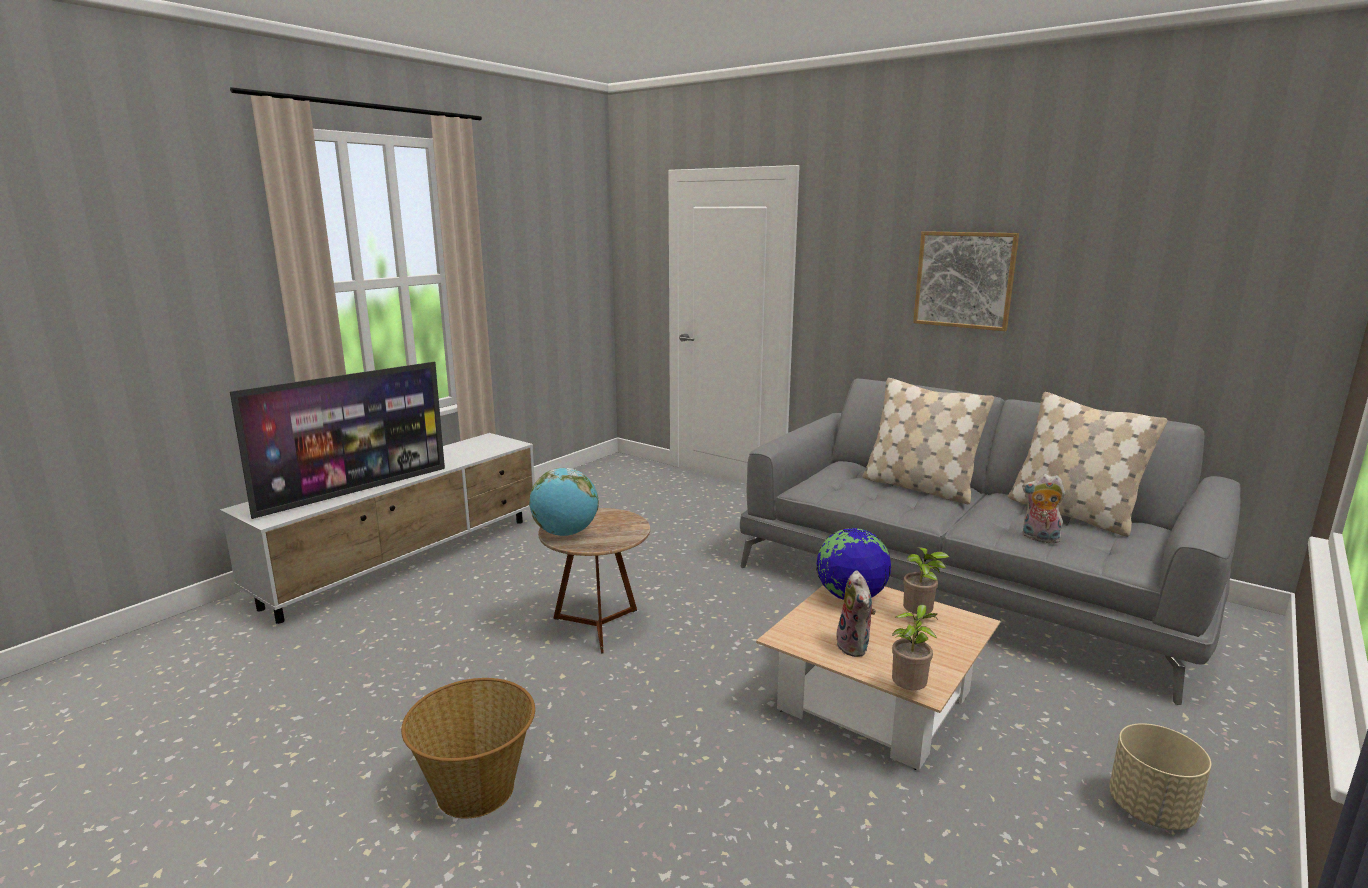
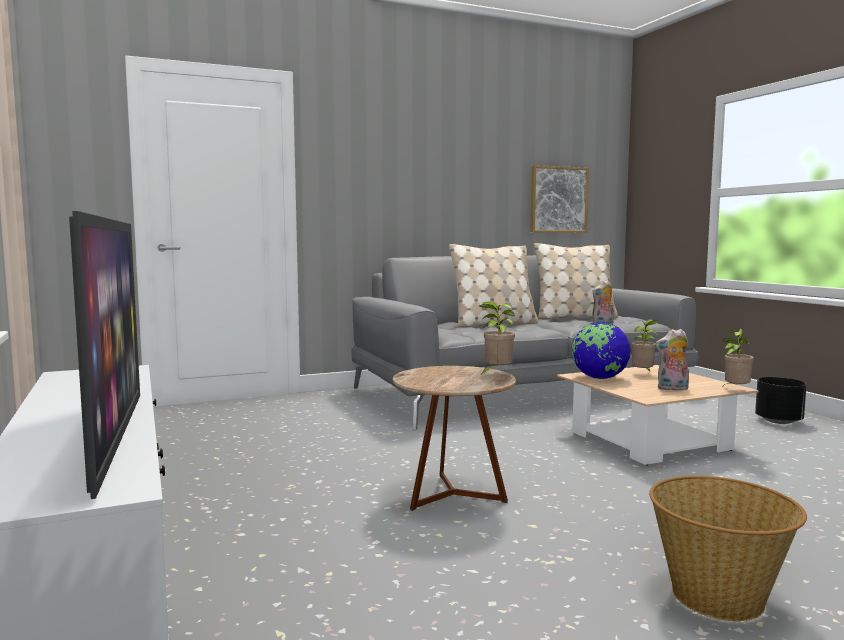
camera: 60 degrees left, 10 degrees down
(565, 533) = (453, 384): globe -> none
(624, 539) = (496, 373): none -> potted plant
(855, 647) = (672, 389): plush toy -> plush toy turned 150 degrees clockwise
(964, 280) = (441, 176): picture -> picture (558, 199)
(1151, 810) = (779, 421): beige planter -> black planter

